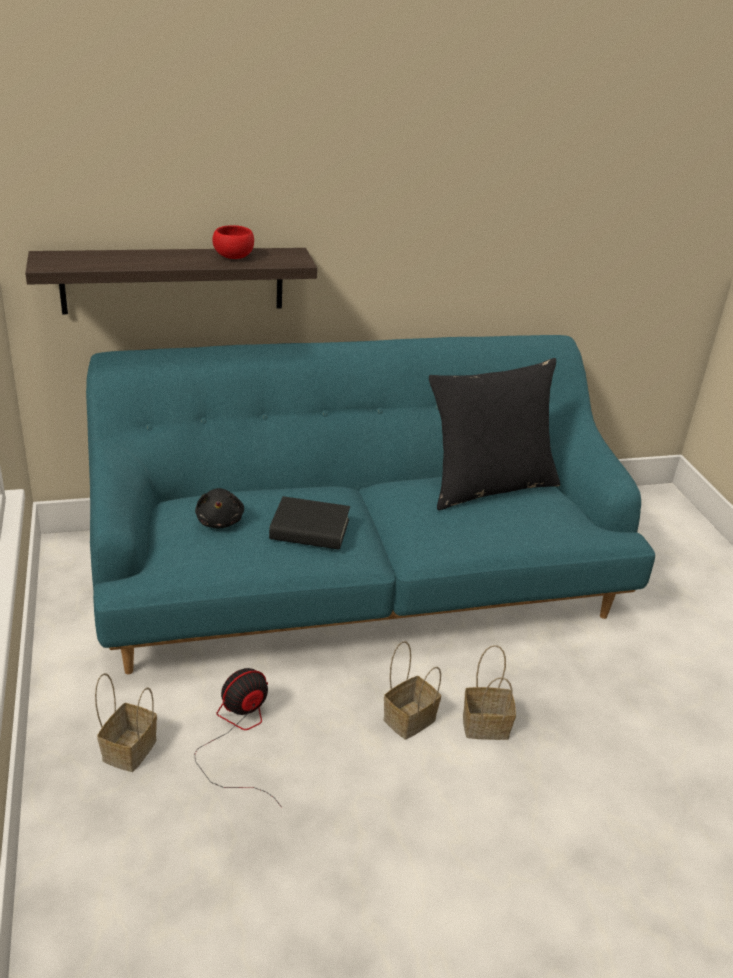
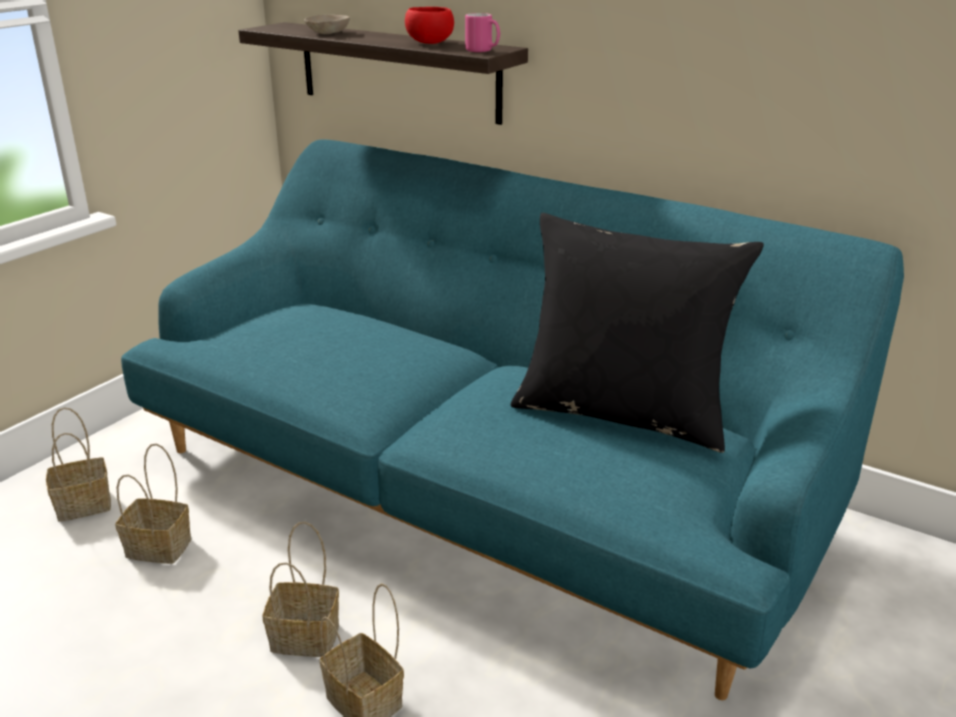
camera: 50 degrees right, 5 degrees down
(121, 260) = (329, 33): none -> beige bowl
(220, 521) = (296, 327): black plush toy -> none
(239, 735) = (161, 547): fan -> basket
(293, 259) = (483, 51): none -> pink mug
(310, 530) = (350, 365): black book -> none

